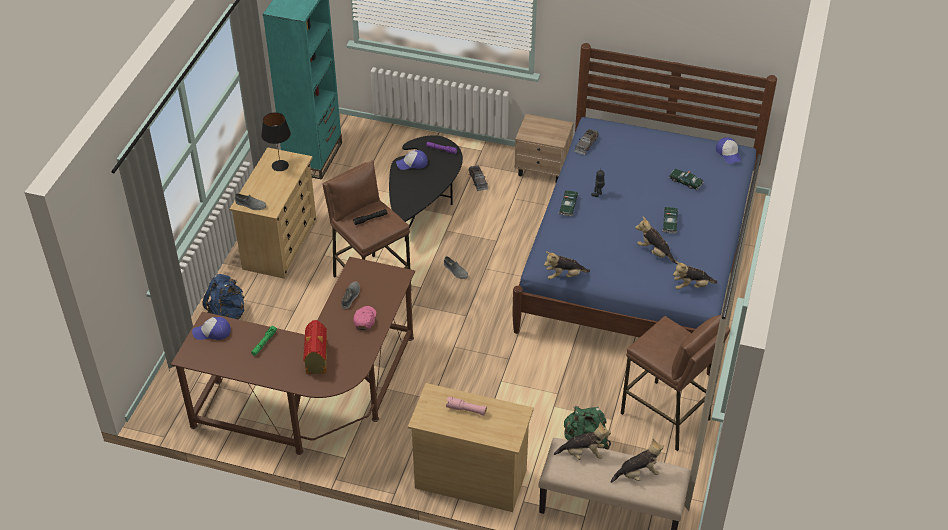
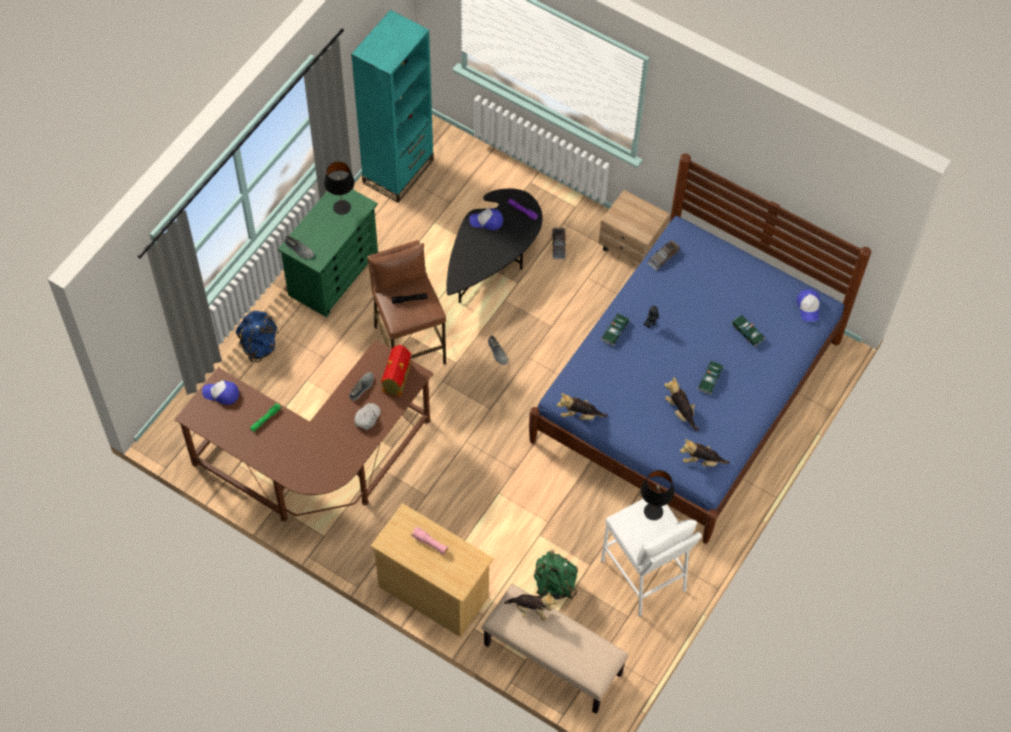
camera: 15 degrees right, 15 degrees up
(280, 244) = (333, 274): beige dresser -> green dresser
(316, 359) = (308, 450): toy house -> toy house (396, 379)
(364, 320) = (367, 418): pink cap -> white cap
(638, 474) = (574, 646): plush toy -> none
(665, 416) = (643, 576): brown stool -> white stool
(669, 331) = (653, 511): none -> black table lamp

